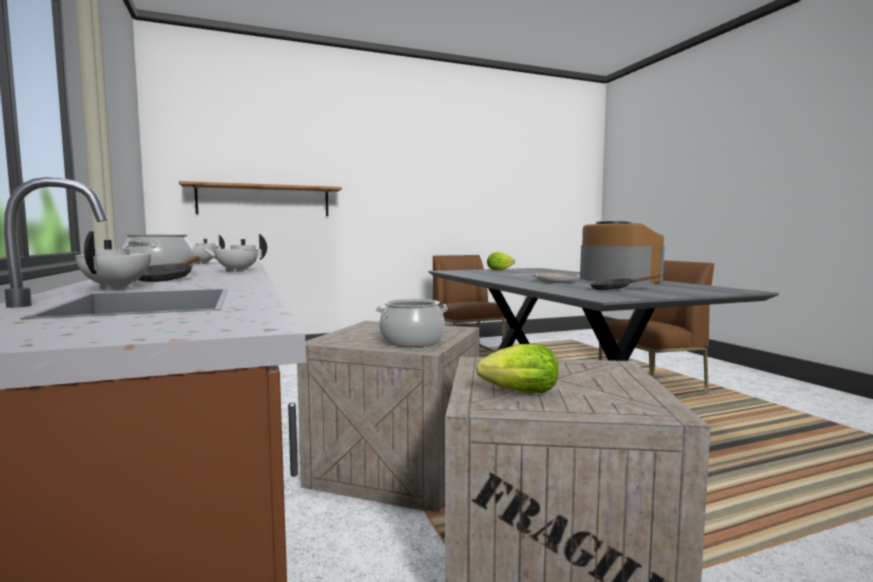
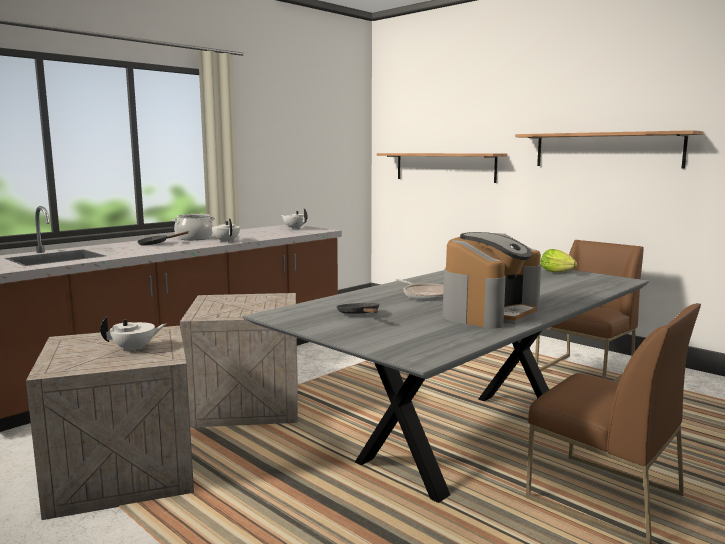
camera: 65 degrees right, 5 degrees up
(118, 288) = (108, 247): white teapot -> white teapot (134, 349)
(412, 341) = (220, 311): cooking pot -> none
(423, 189) = (606, 150): none -> shelf
(516, 393) = (89, 343): lettuce -> none

